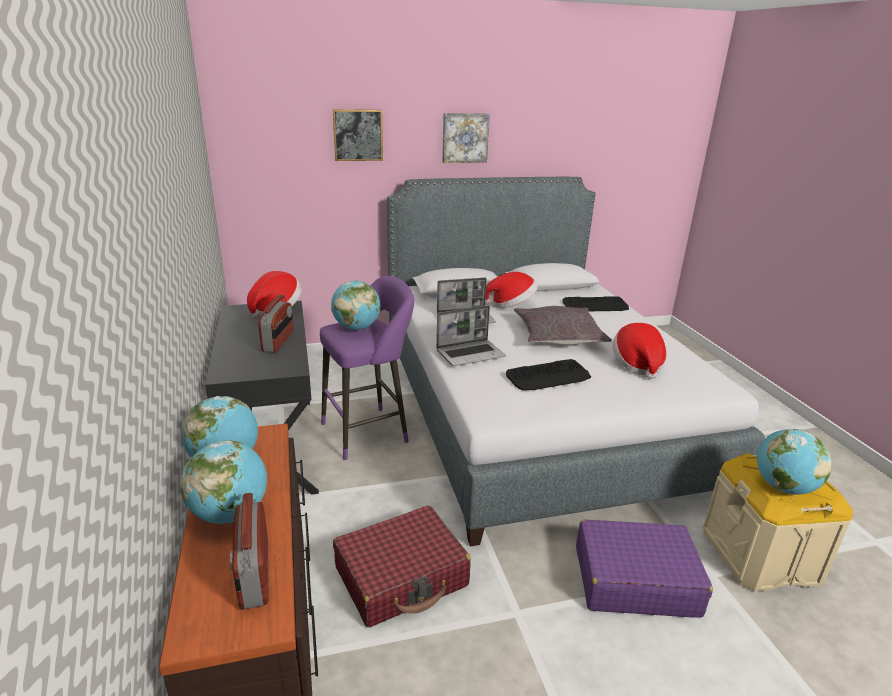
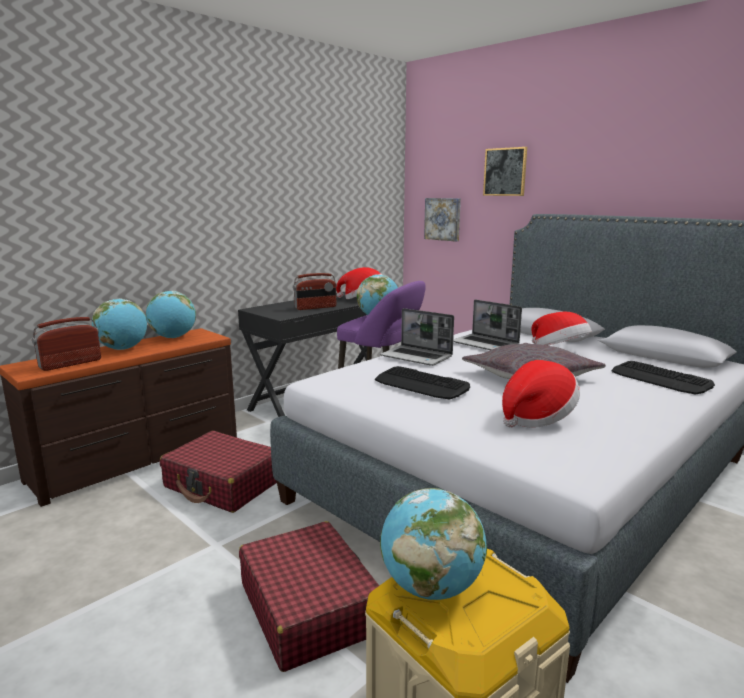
camera: 60 degrees right, 10 degrees down
(464, 137) = (609, 172): picture -> picture (443, 219)
(634, 580) = (309, 607): purple suitcase -> red suitcase

